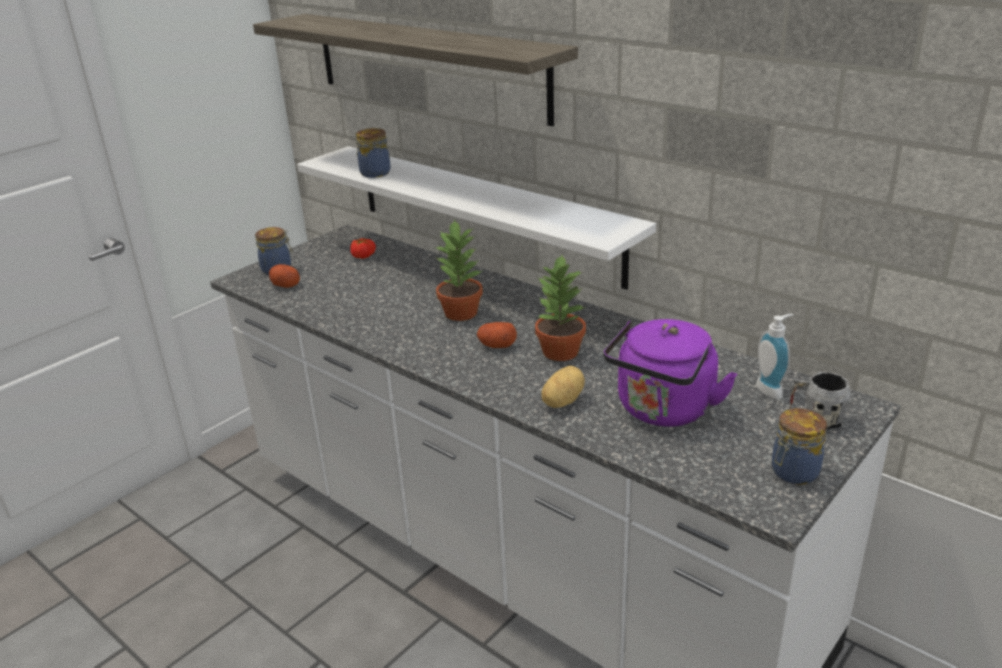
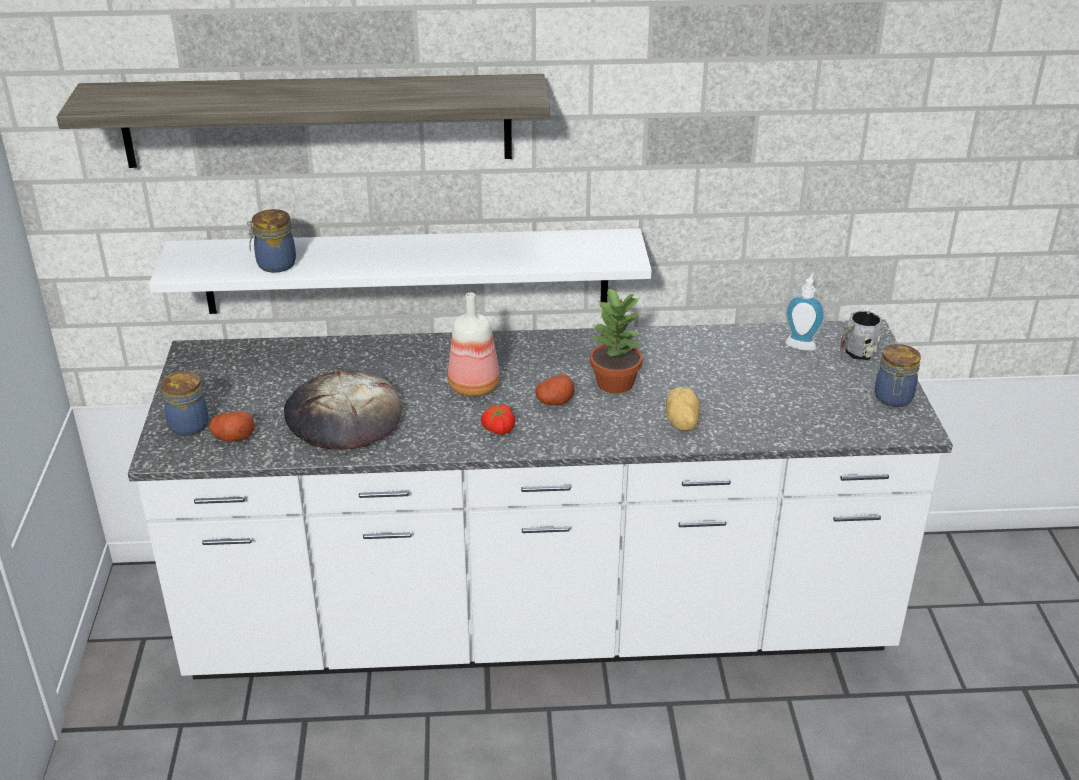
camera: 45 degrees left, 5 degrees up
(357, 298) = (344, 417): none -> bread
(362, 256) = (263, 370): tomato -> tomato (498, 429)
(462, 312) = (473, 385): potted plant -> bottle
(663, 411) = (759, 395): purple kettle -> none

